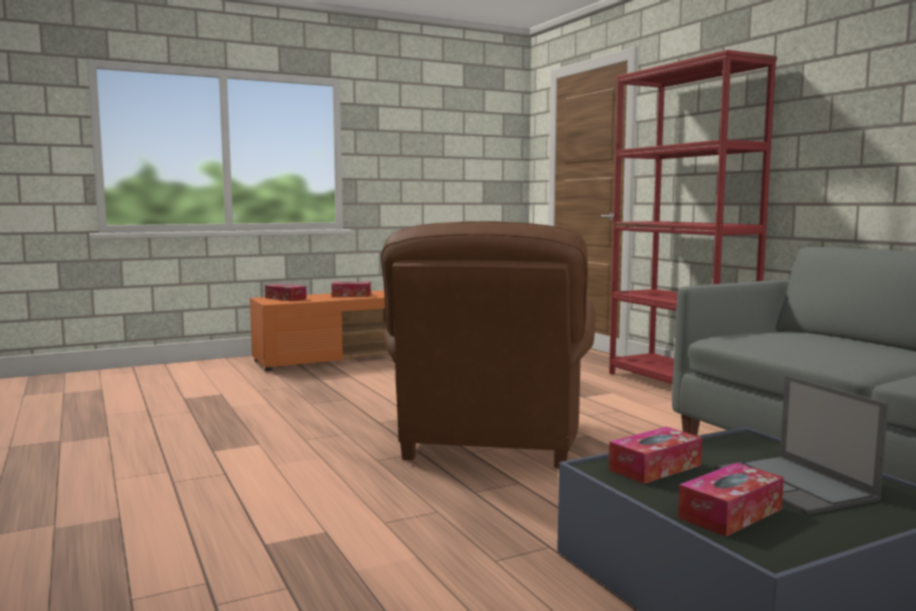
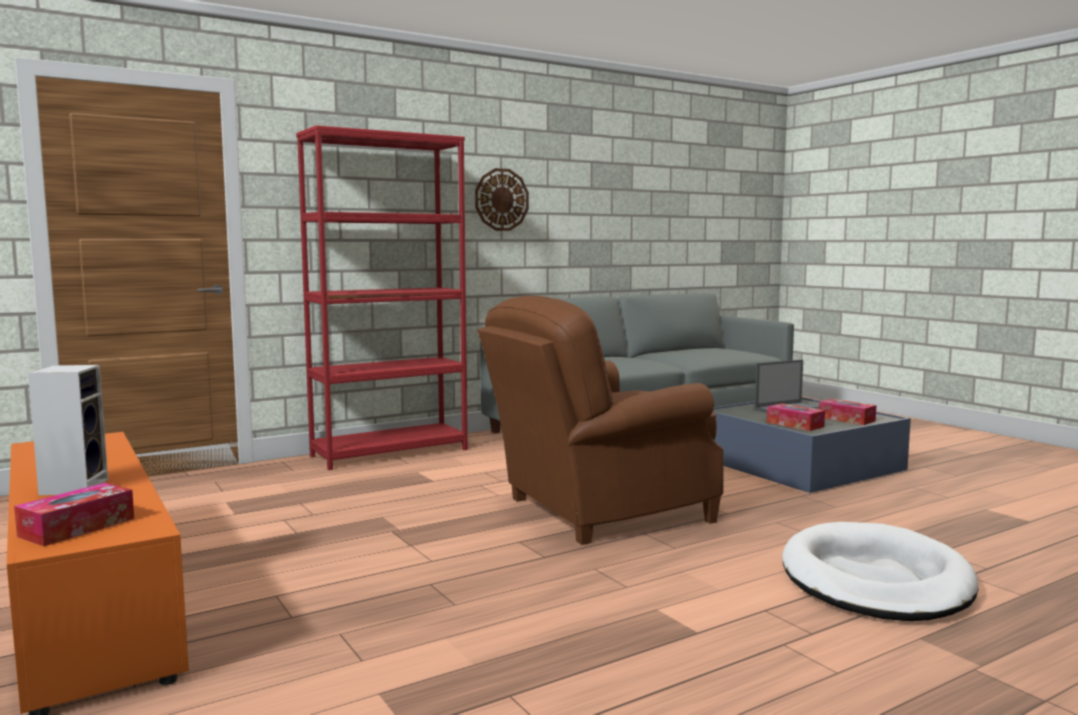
camera: 95 degrees left, 0 degrees up
(241, 527) = (875, 580): none -> white dog bed
(351, 295) = (74, 486): tissue box -> speaker
(490, 442) = (599, 511): brown armchair -> brown armchair turned 150 degrees clockwise
(861, 110) = (501, 199): none -> wall clock

